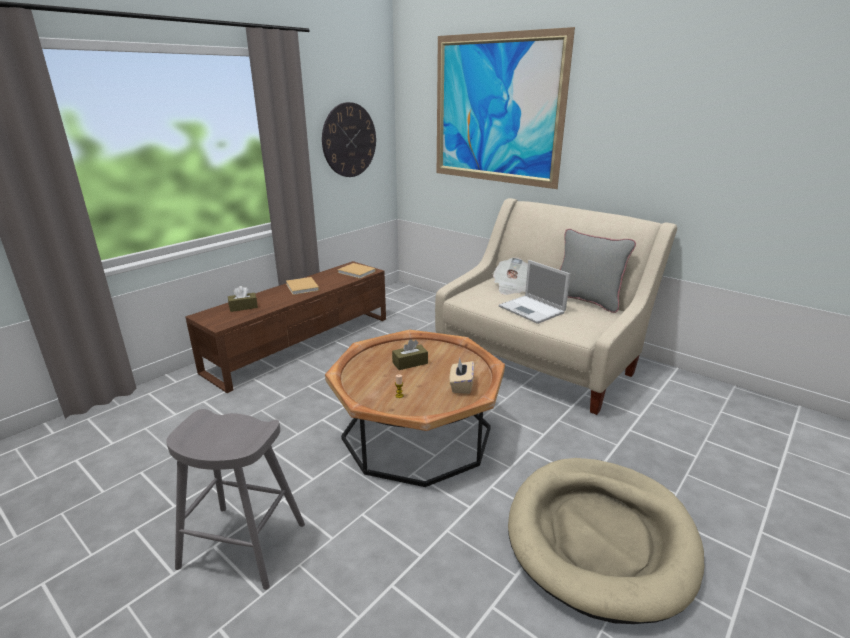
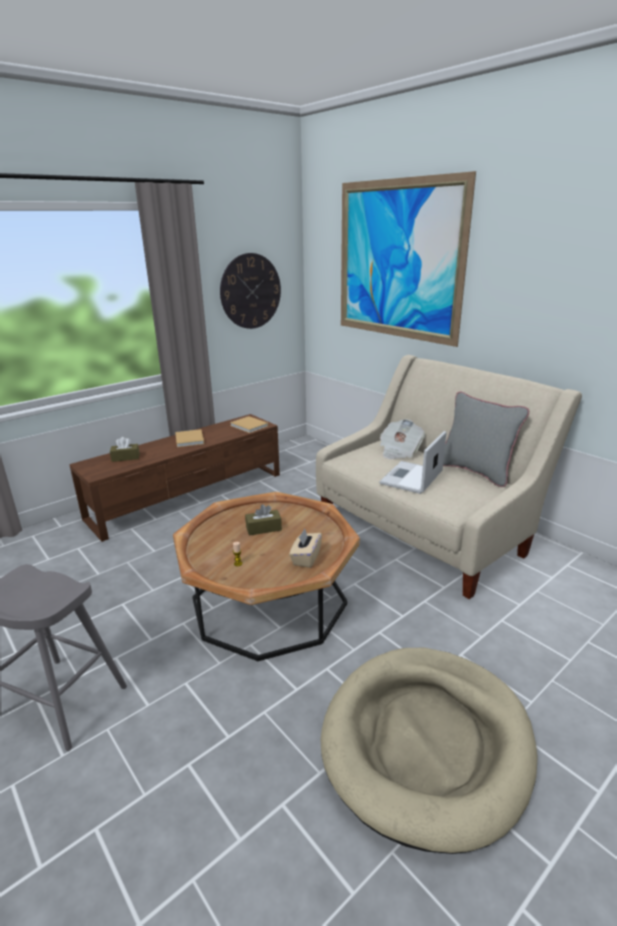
camera: 10 degrees right, 0 degrees up
(532, 310) = (411, 478): laptop -> laptop turned 60 degrees clockwise

